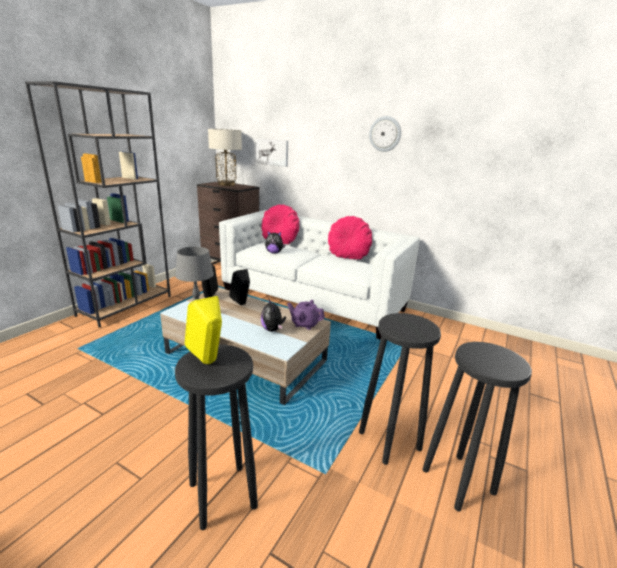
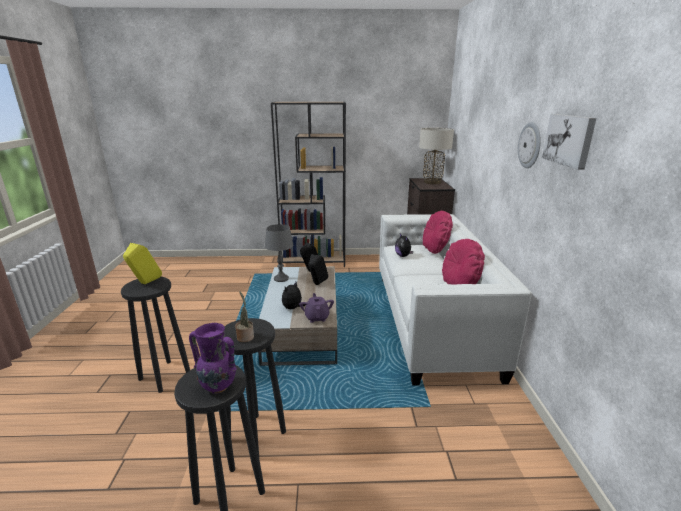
camera: 60 degrees right, 0 degrees up
(273, 152) = (467, 155): picture -> picture (569, 140)
(418, 328) = (245, 336): none -> potted plant
(501, 356) = (218, 386): none -> purple vase

